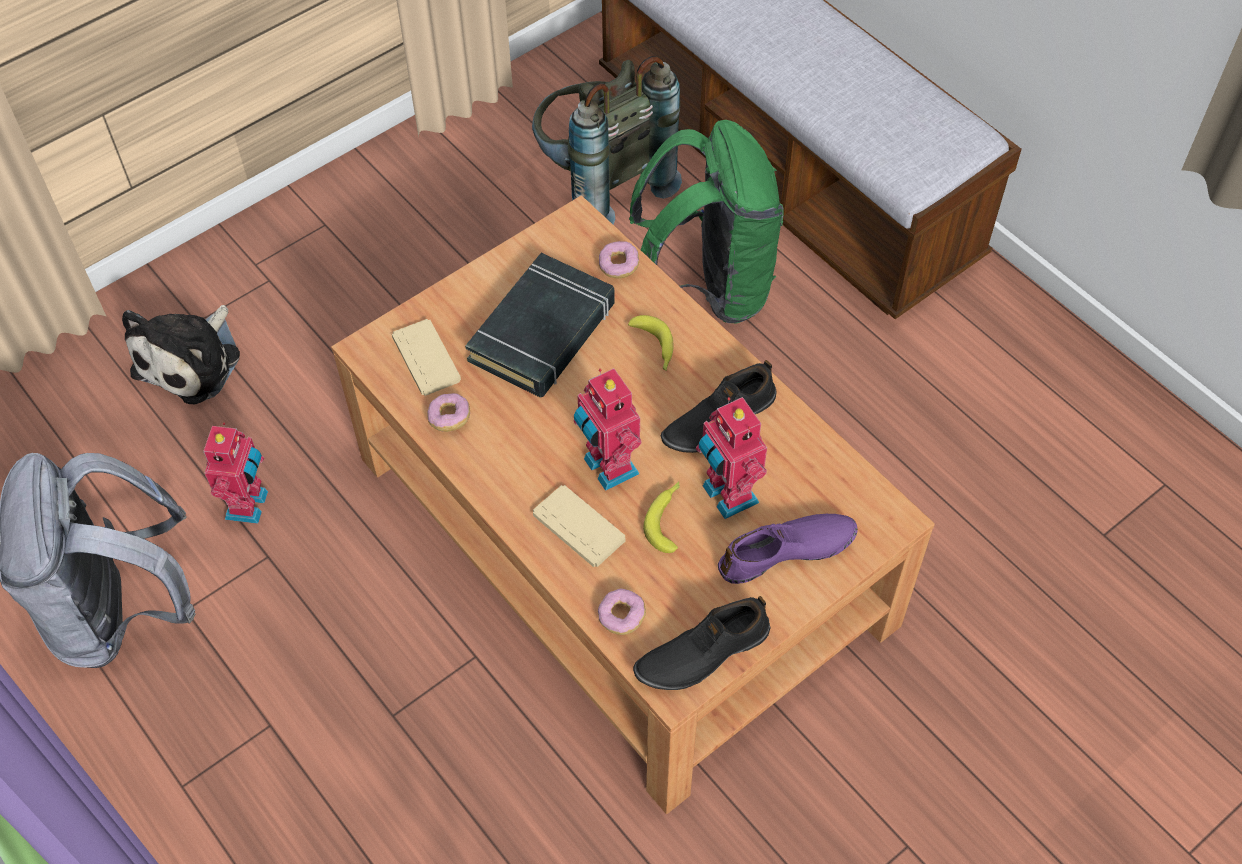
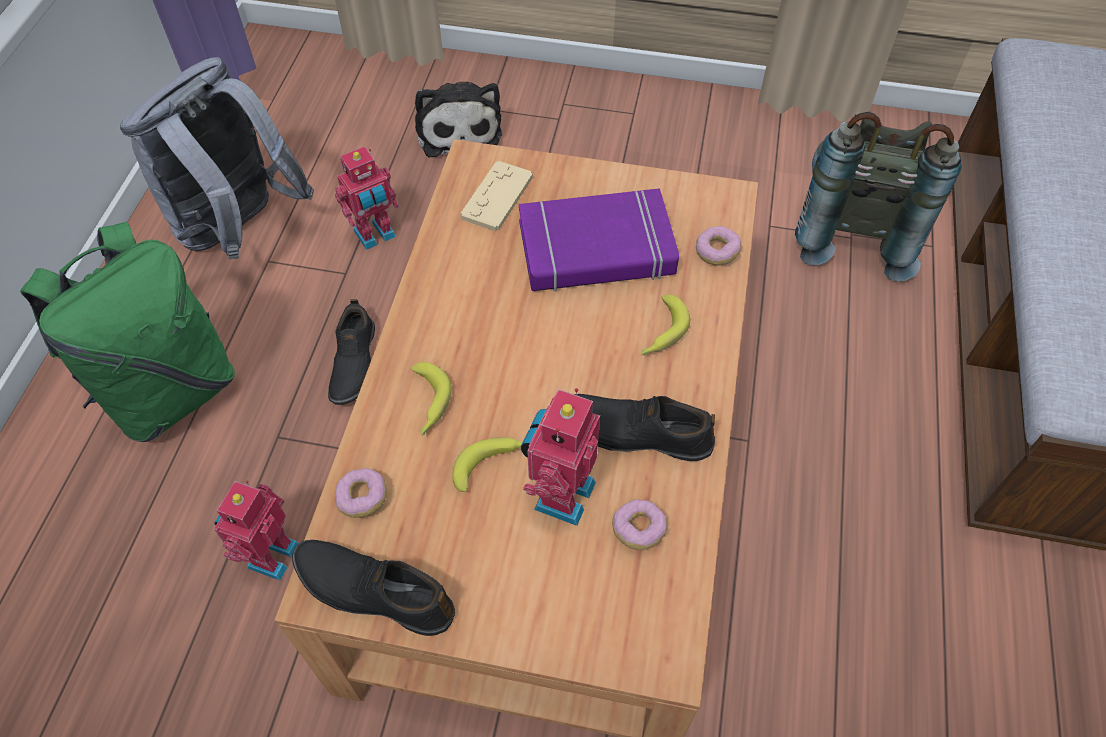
camera: 50 degrees right, 0 degrees up
(192, 360) = (458, 128): plush toy -> plush toy turned 90 degrees counterclockwise
(373, 611) = (353, 363): none -> black shoe
(449, 418) = (455, 248): donut -> donut (638, 529)
(543, 332) = (596, 249): black book -> purple book
(579, 527) = (428, 404): beige game controller -> banana
(607, 468) = (506, 384): toy robot -> toy robot (270, 555)
(708, 287) = (844, 367): green backpack -> green backpack (169, 390)
(786, 553) = (542, 588): purple shoe -> none

